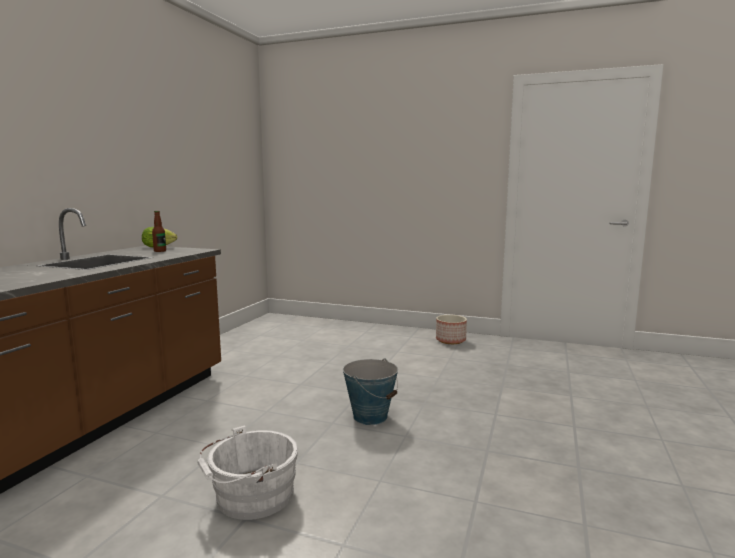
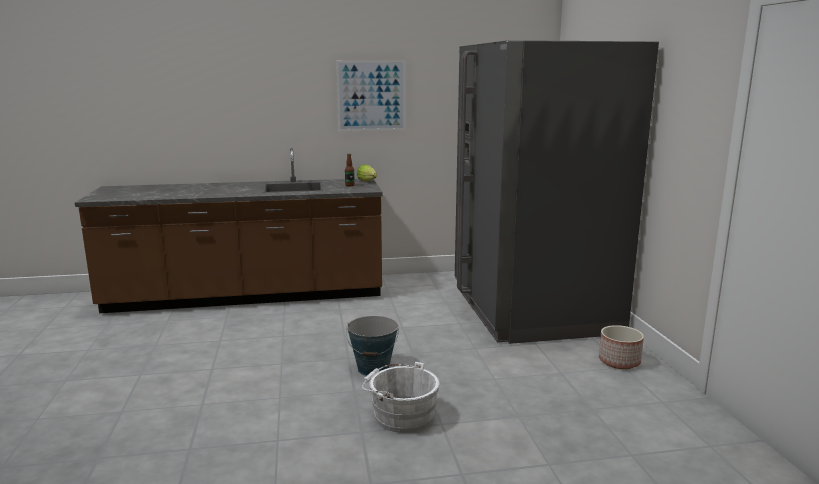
camera: 60 degrees right, 5 degrees up
(134, 144) = (371, 96): none -> picture
(250, 497) = (233, 363): white bucket -> white bucket (400, 415)
(341, 337) = (533, 310): none -> grey fridge

